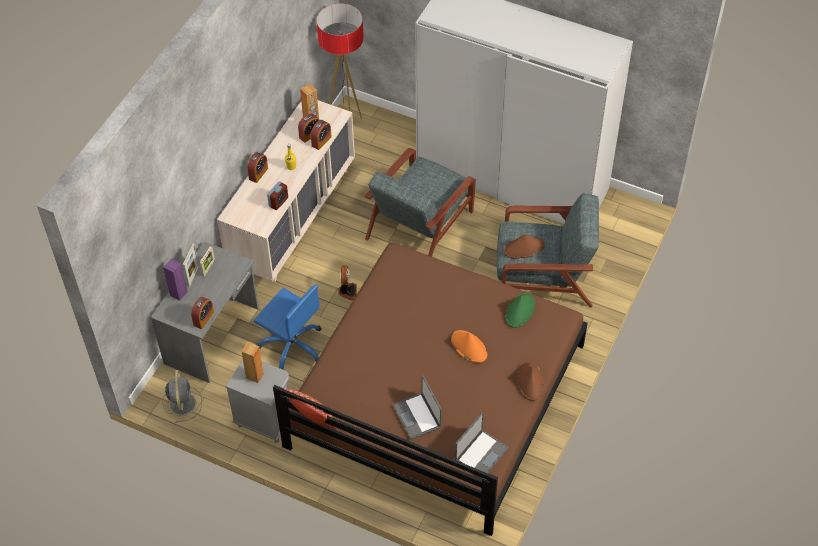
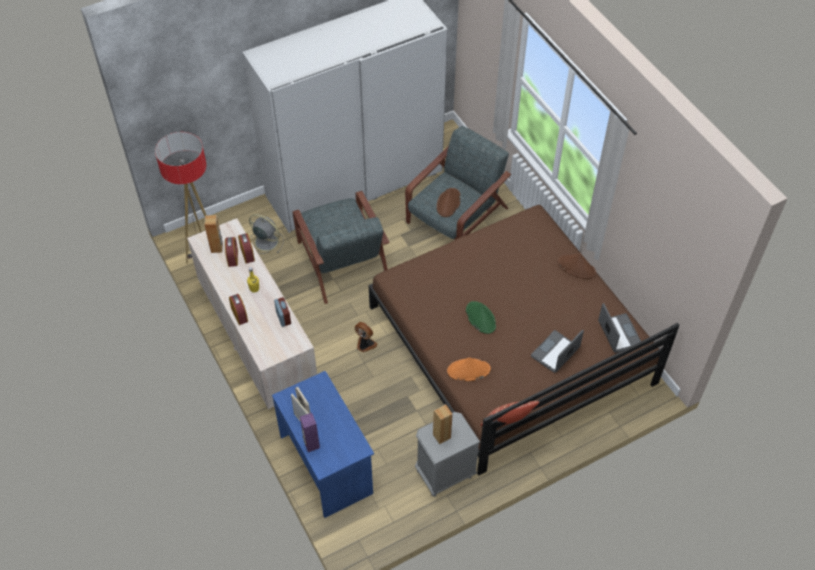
camera: 55 degrees left, 0 degrees up
(182, 403) = (377, 525): grey fan -> grey fan (265, 241)
(203, 318) = (354, 440): alarm clock -> none
(213, 335) = (327, 463): grey desk -> blue desk
(292, 346) = (386, 412): blue office chair -> none
(418, 416) = (555, 353): laptop -> laptop turned 120 degrees clockwise
(468, 347) = (517, 285): orange hat -> orange hat (468, 370)
(520, 311) = (509, 236): green hat -> green hat (480, 318)

